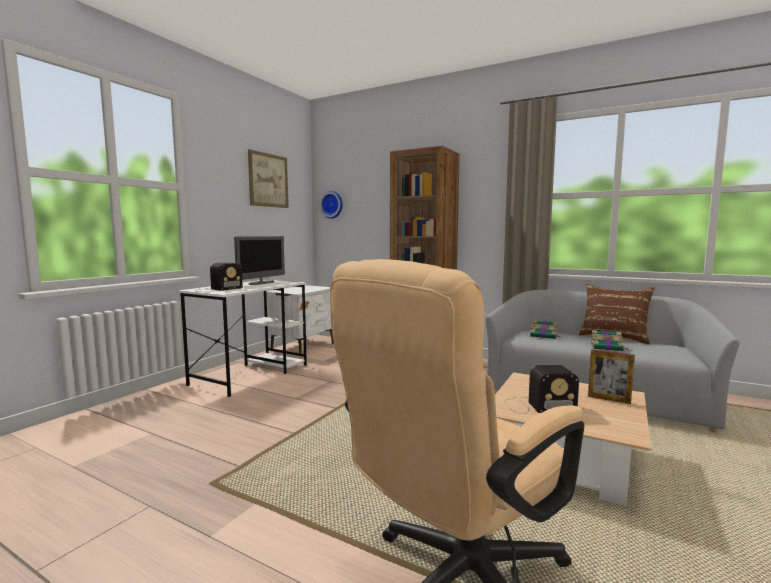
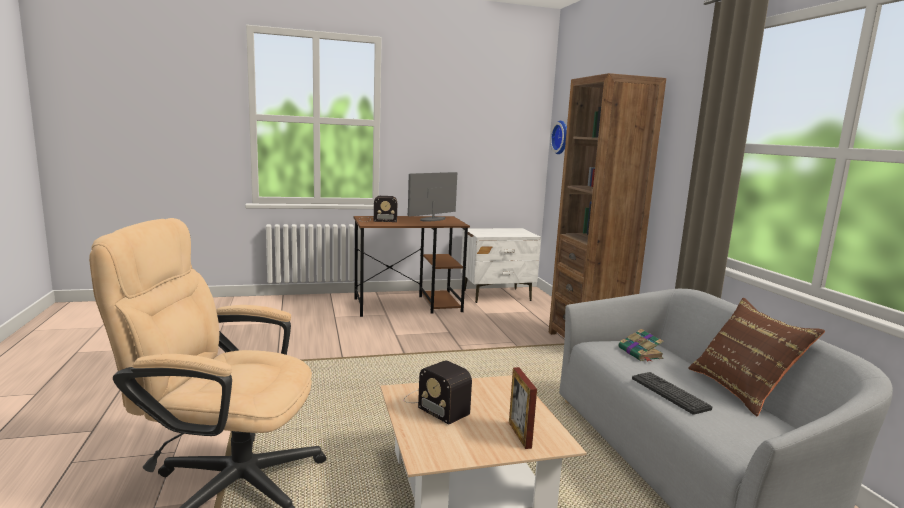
camera: 45 degrees right, 5 degrees up
(251, 374) = (408, 305): white desk -> brown desk
(261, 283) = (432, 219): monitor -> monitor turned 150 degrees clockwise
(268, 180) = (483, 110): picture -> none
(607, 347) = (669, 393): book -> keyboard

